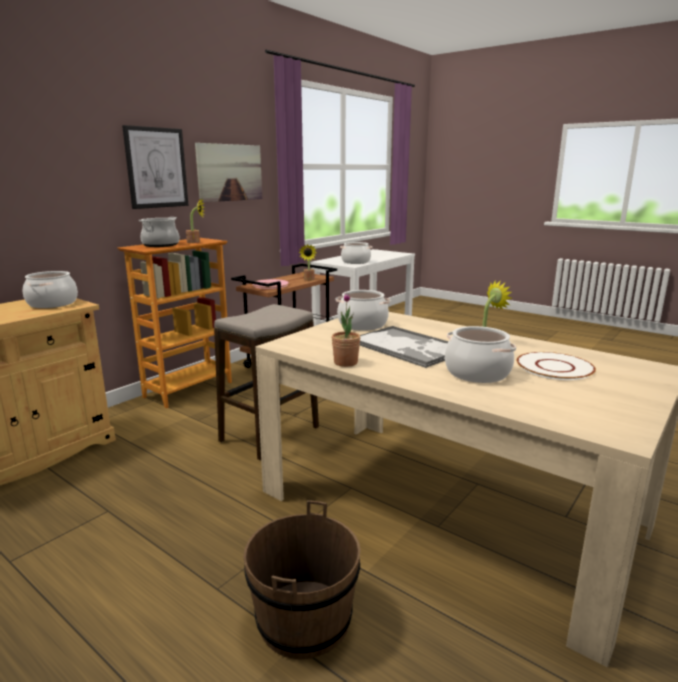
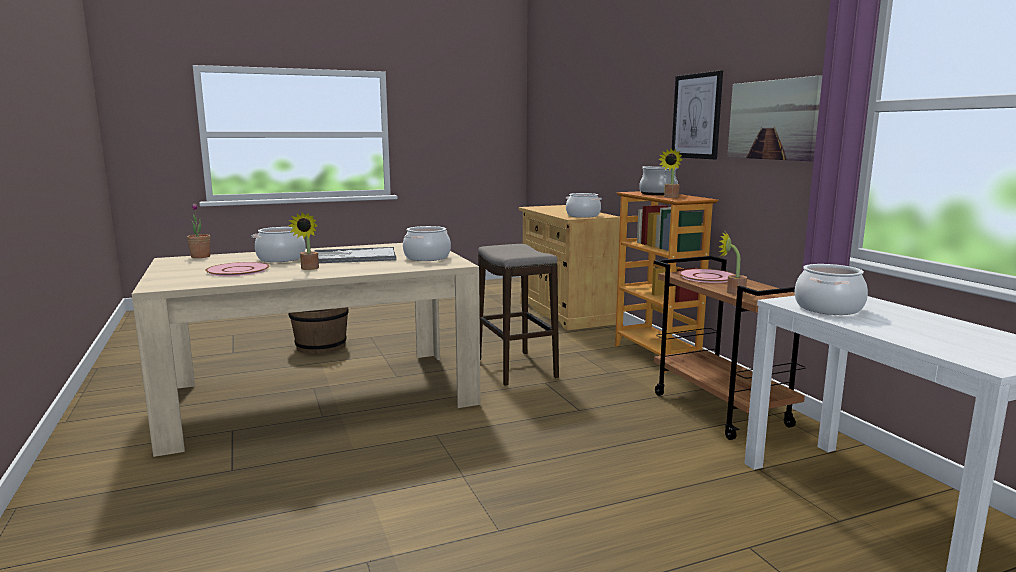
camera: 120 degrees right, 5 degrees down
(345, 362) = (362, 247): potted plant -> potted plant (200, 256)
(554, 367) = (238, 270): white plate -> pink plate

